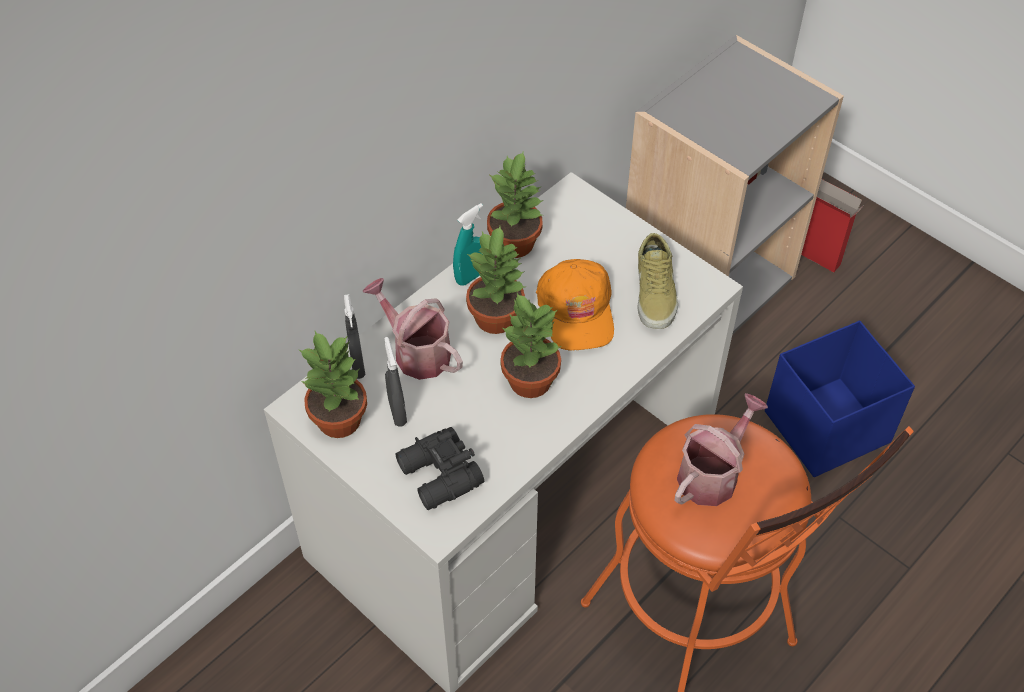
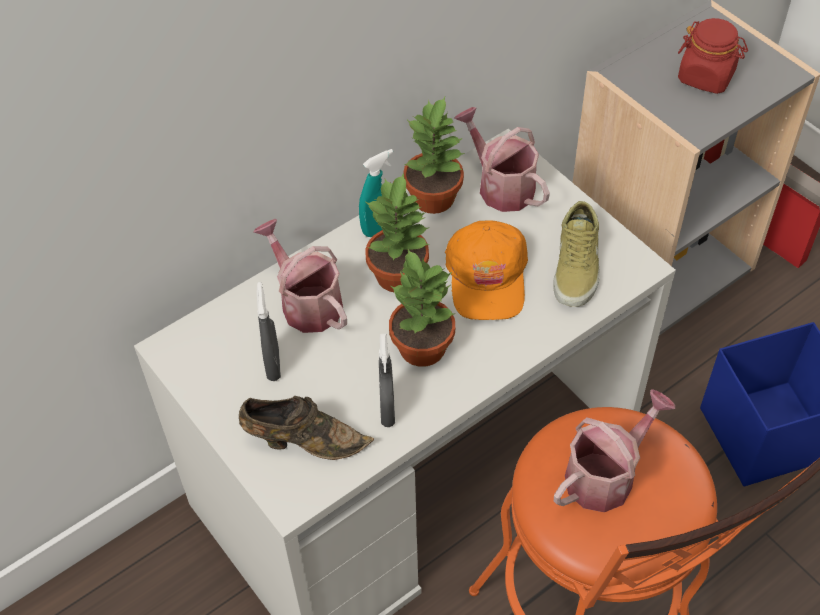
camera: 10 degrees right, 0 degrees up
(340, 419) = (211, 365): potted plant -> none
(357, 365) = (241, 310): grey spray bottle -> grey spray bottle (387, 410)
(439, 477) = (303, 441): black binoculars -> brown shoe
(574, 226) = (501, 186): none -> watering can
(743, 107) = (706, 77): none -> red jar

